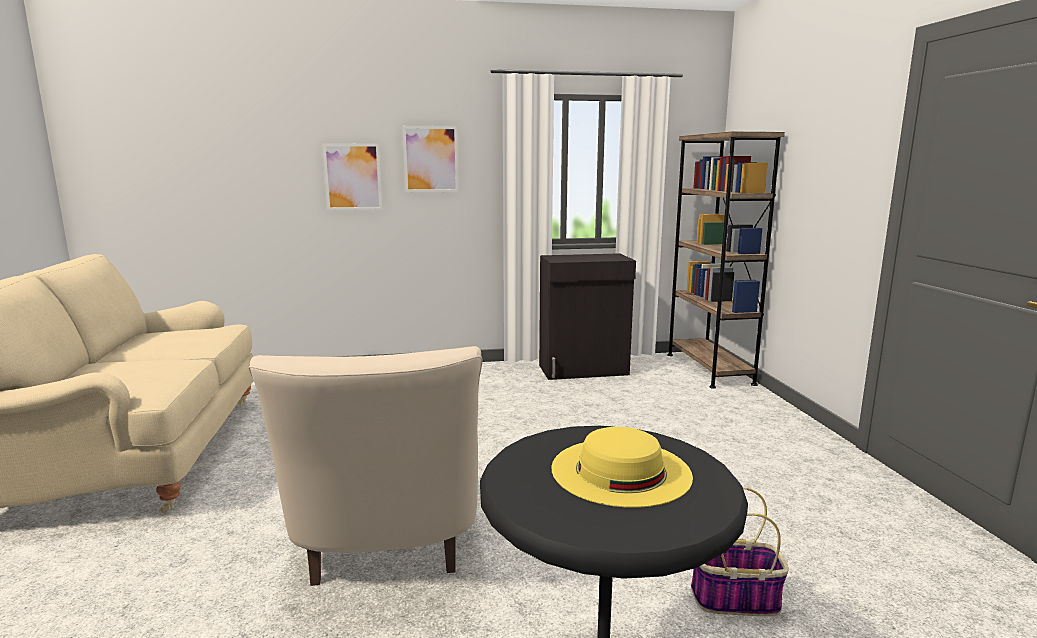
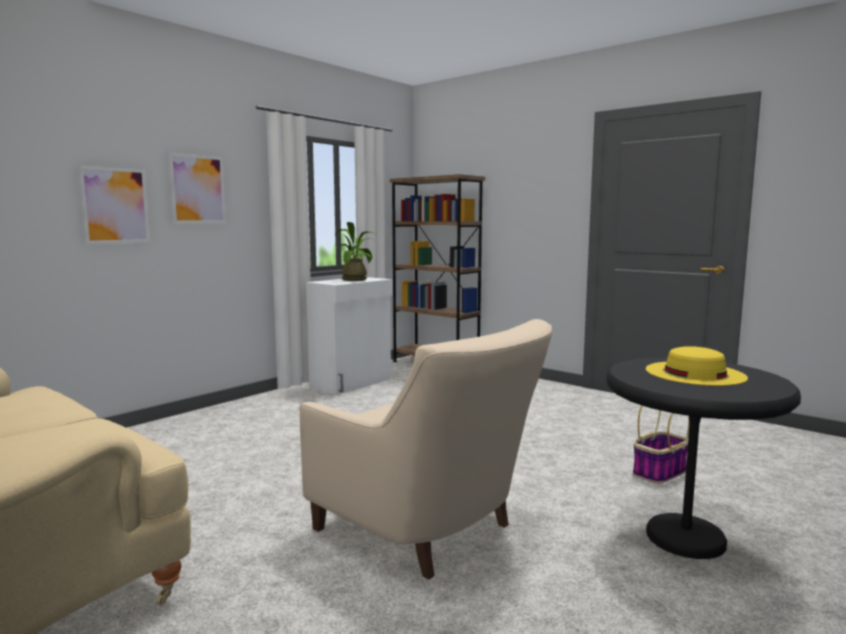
camera: 40 degrees left, 5 degrees down
(584, 370) = (352, 383): black cabinet -> white cabinet
(597, 257) = (356, 279): none -> potted plant

